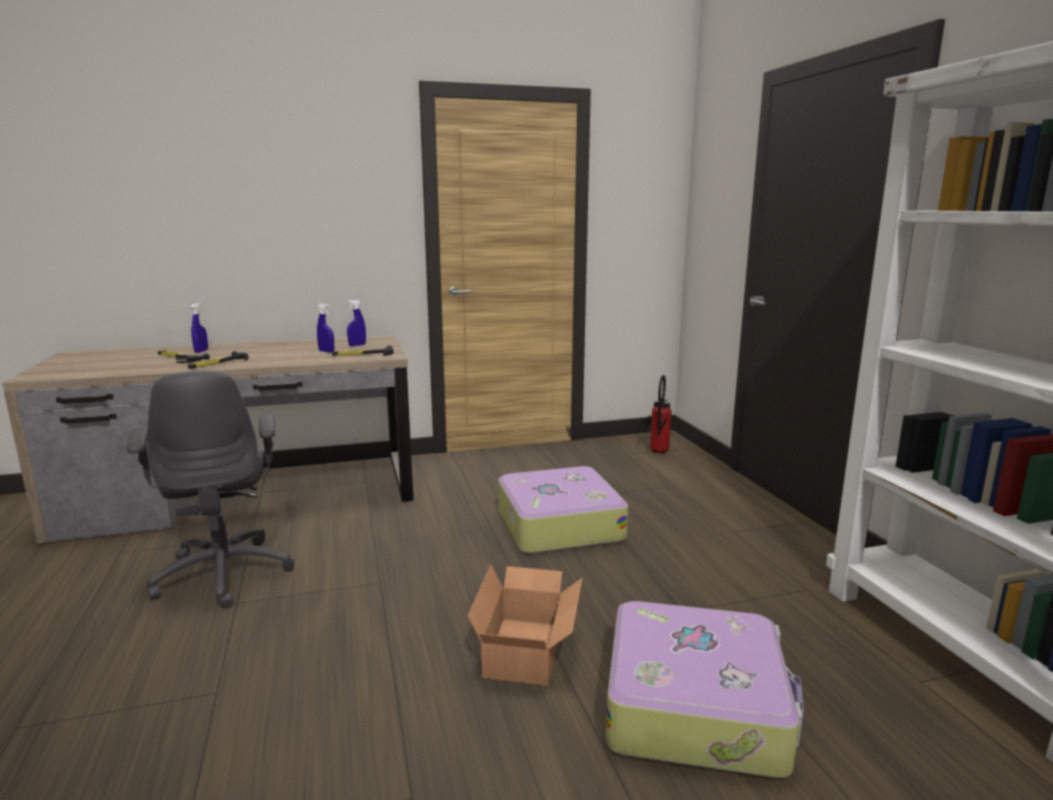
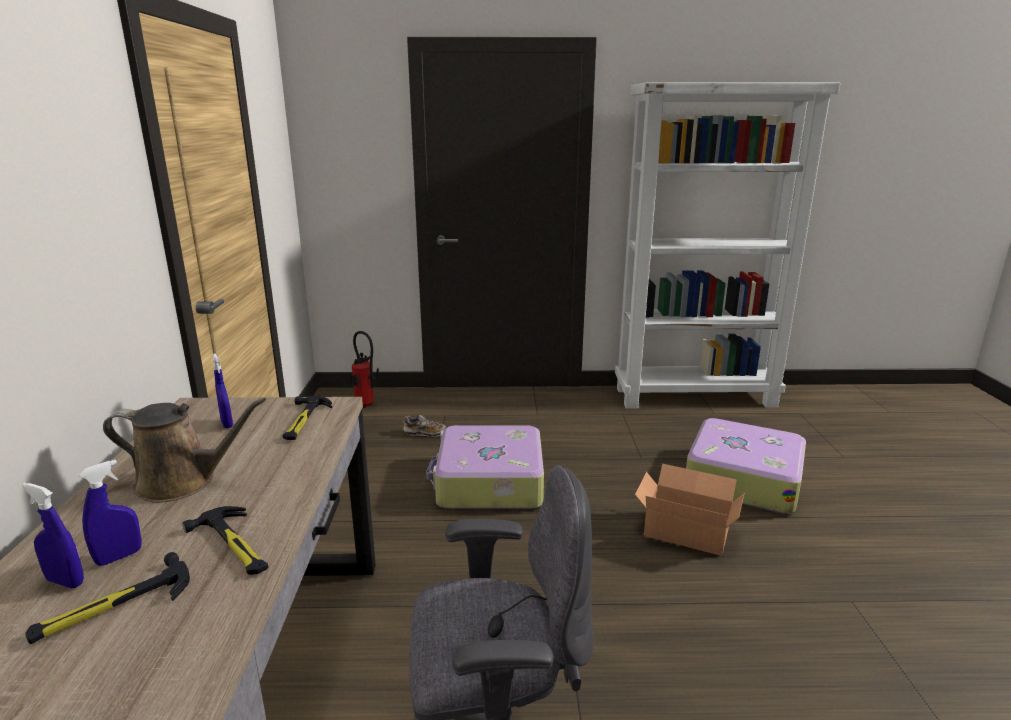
camera: 75 degrees left, 5 degrees up
(285, 350) = (183, 482): none -> brown watering can
(326, 351) = (247, 446): blue spray bottle -> blue spray bottle (119, 557)
(628, 483) = (424, 433): none -> shoe

